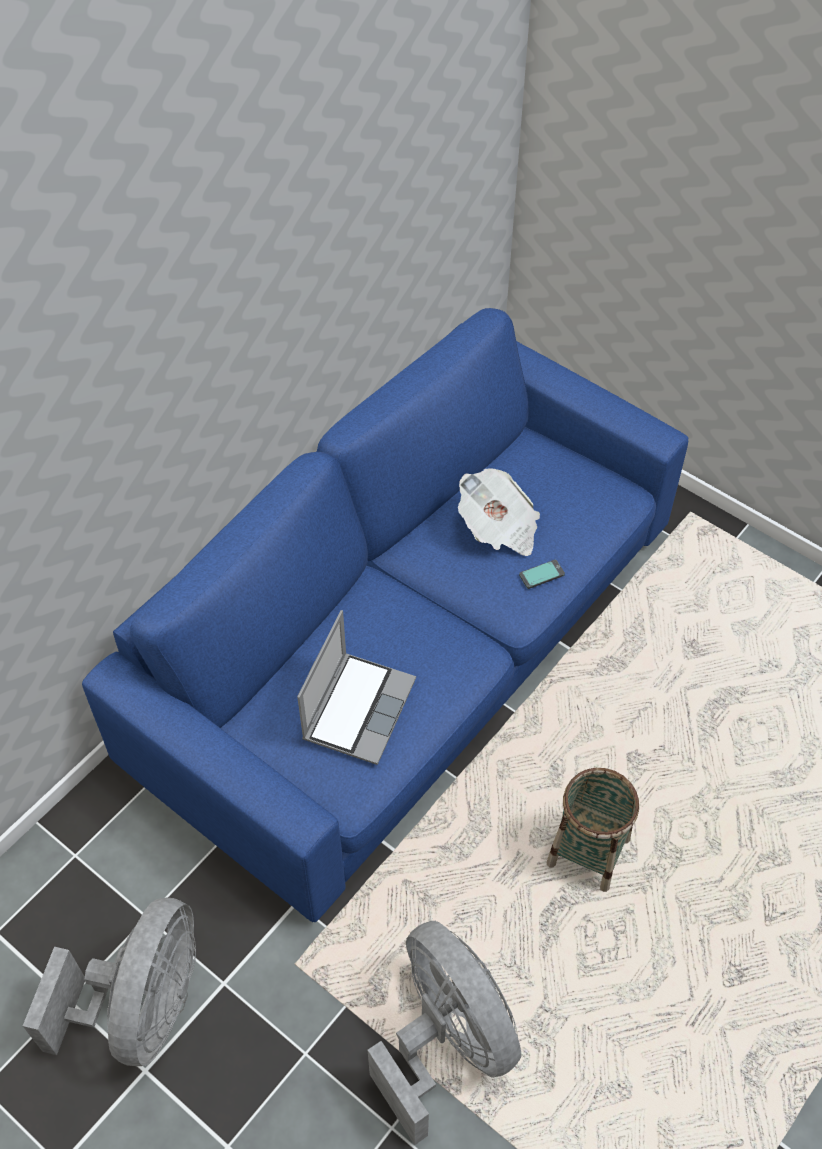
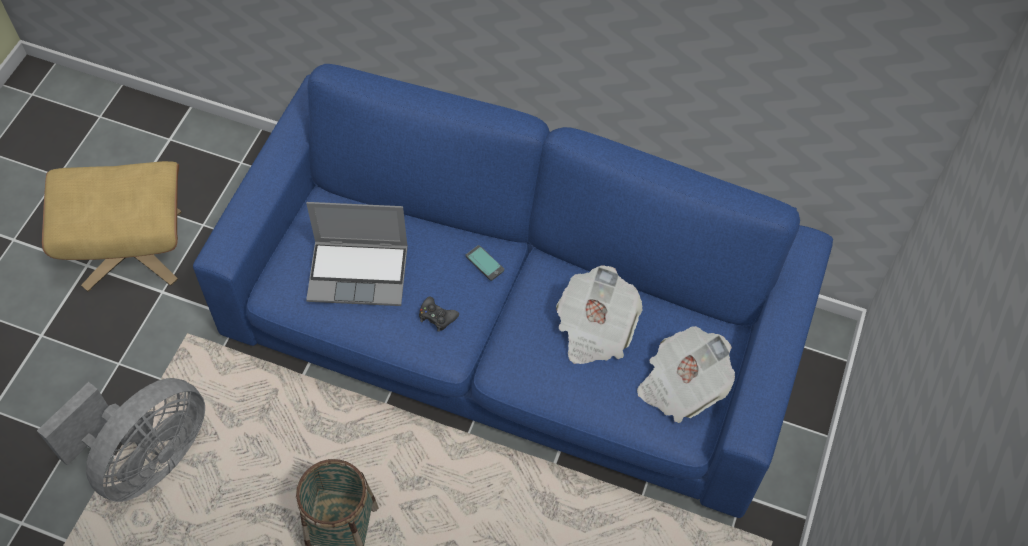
camera: 70 degrees right, 5 degrees up
(143, 1008) = (133, 248): grey fan -> beige ottoman
(438, 652) = (437, 317): none -> black game controller
(541, 574) = (554, 378): phone -> phone (485, 263)
(578, 482) = (681, 385): none -> newspaper

